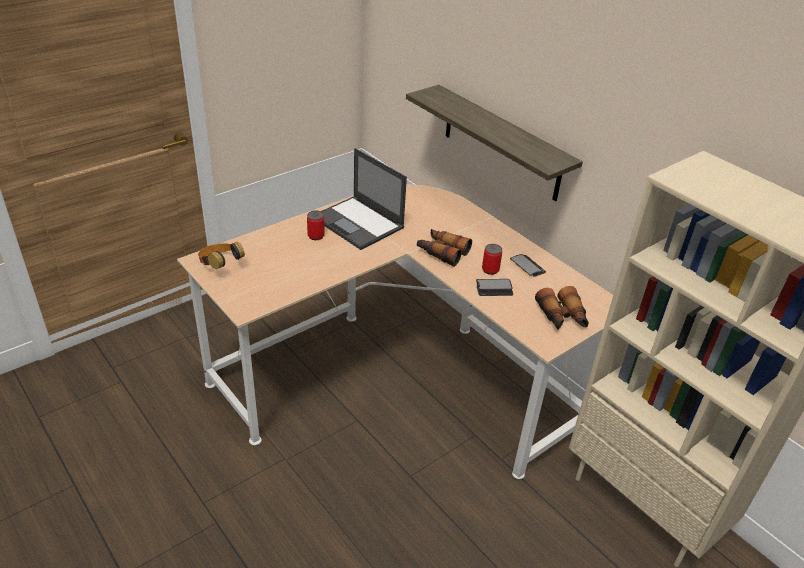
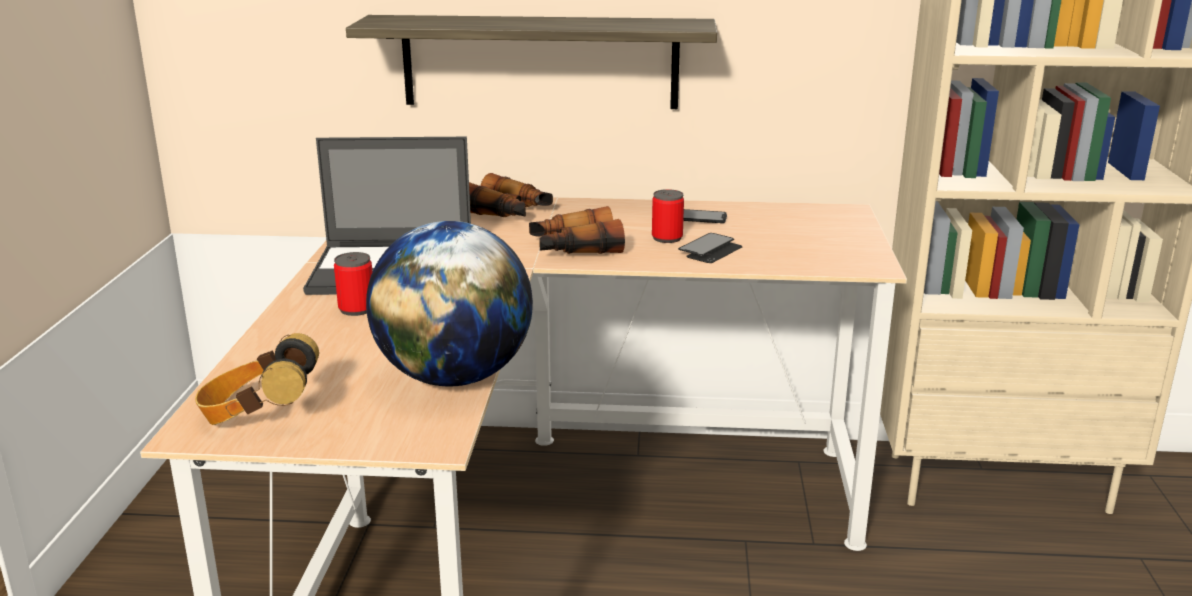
camera: 45 degrees left, 15 degrees down
(292, 288) = (454, 377): none -> globe
(562, 317) = (830, 239): binoculars -> binoculars (508, 213)

